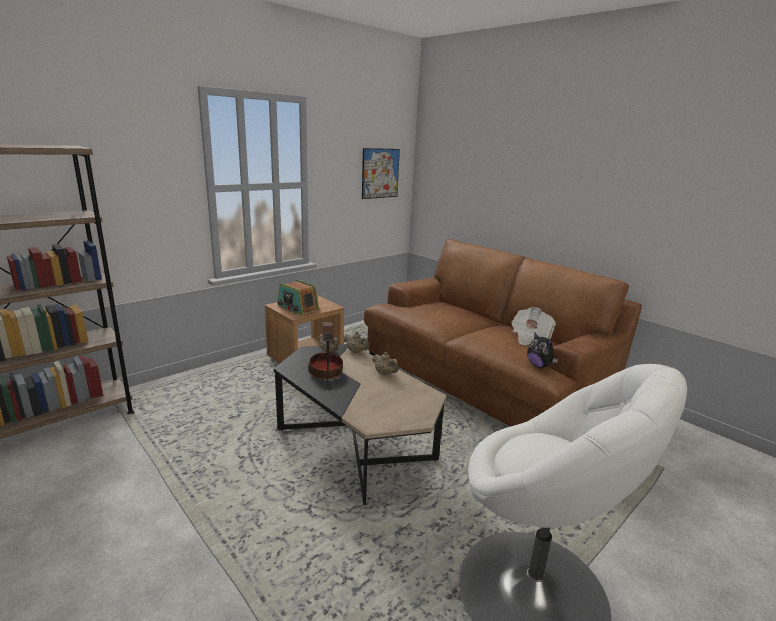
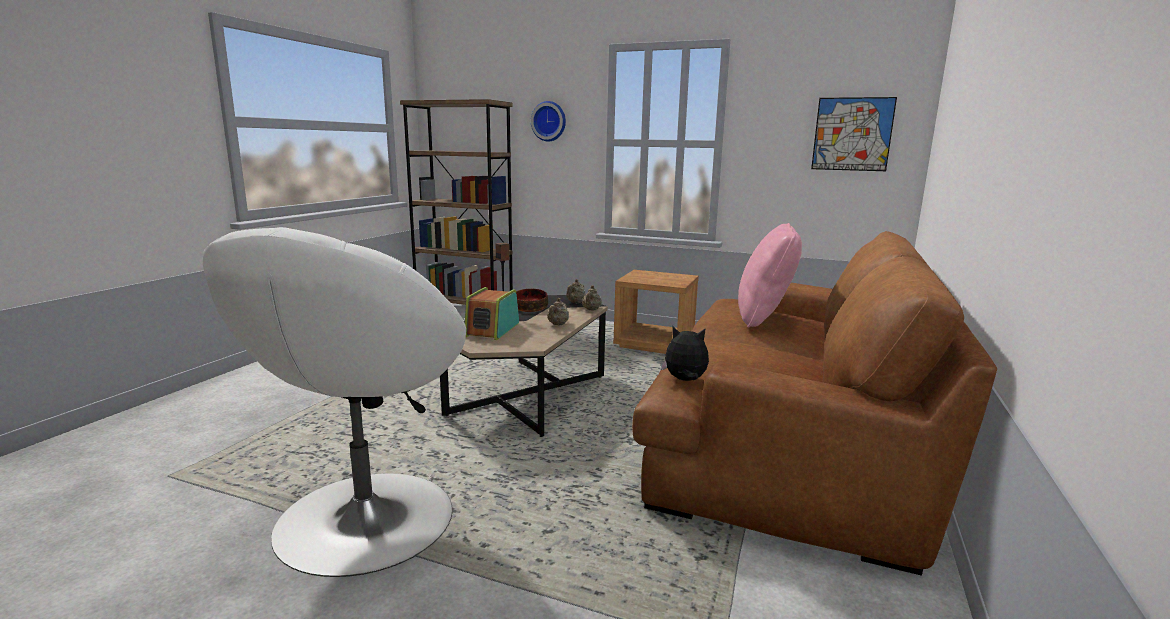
camera: 65 degrees right, 5 degrees down
(134, 168) = (549, 121): none -> wall clock
(297, 308) = (648, 277): radio -> radio (491, 330)
(441, 311) = (764, 318): none -> pink pillow
(530, 338) = (774, 366): newspaper -> none
(539, 366) = (685, 380): plush toy -> plush toy turned 75 degrees clockwise

